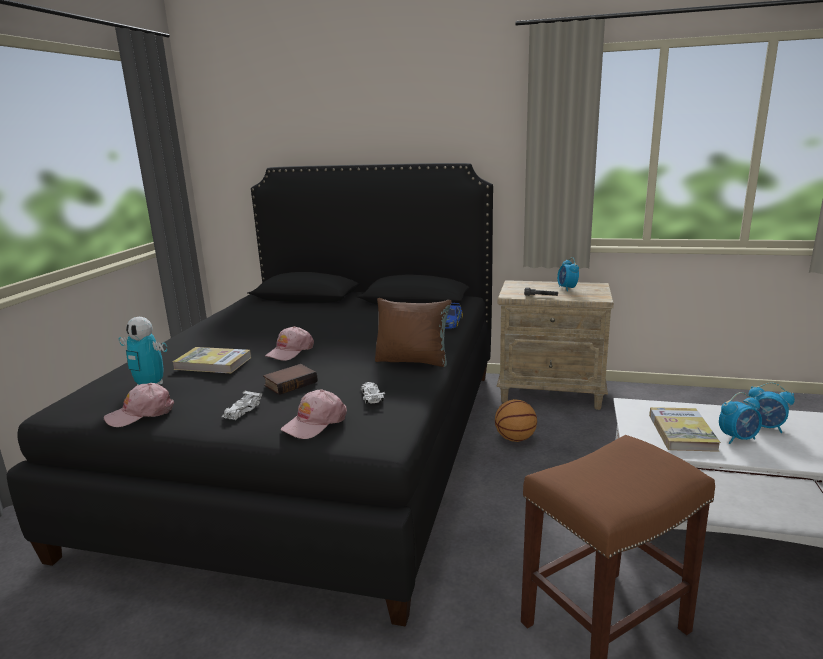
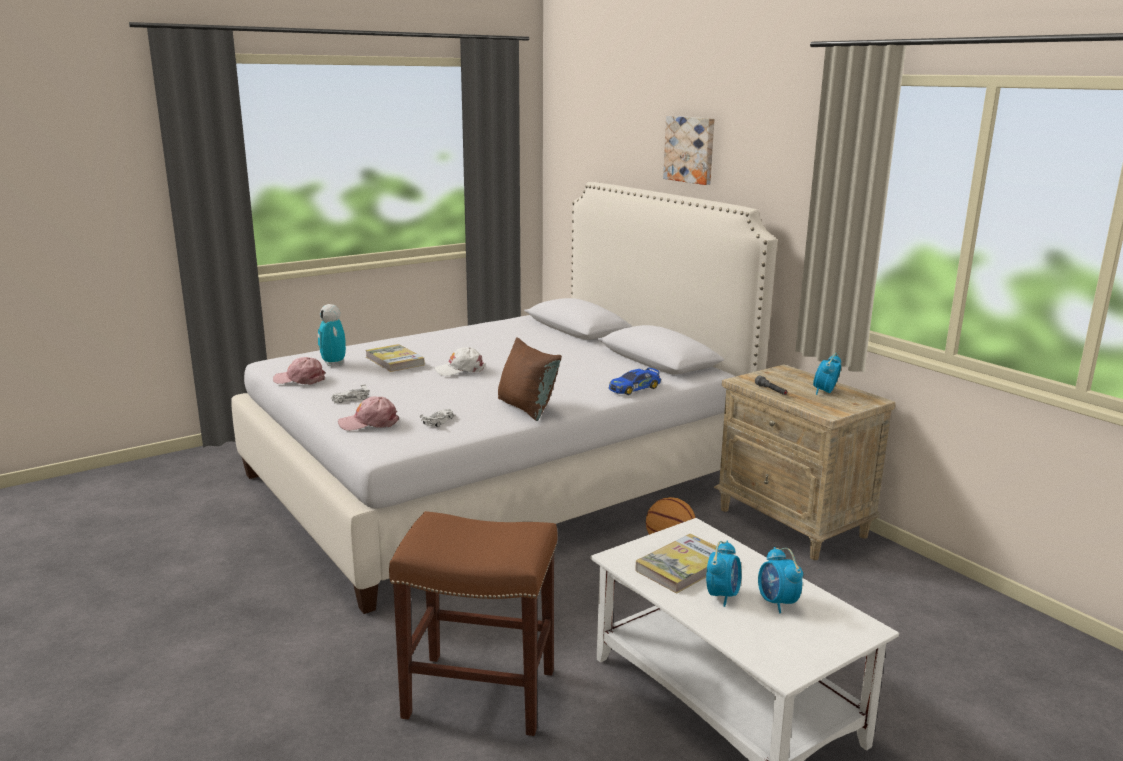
camera: 40 degrees right, 0 degrees up
(290, 351) = (460, 370): pink cap -> white cap
(290, 383) = (413, 392): book -> none
(318, 446) = (499, 477): black bed -> white bed
(382, 125) = (690, 149): none -> picture
(738, 438) = (722, 595): alarm clock -> alarm clock turned 90 degrees counterclockwise

